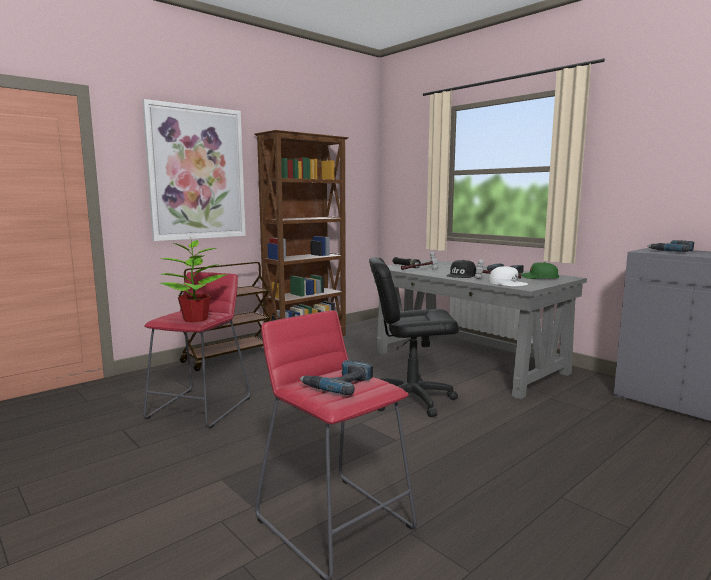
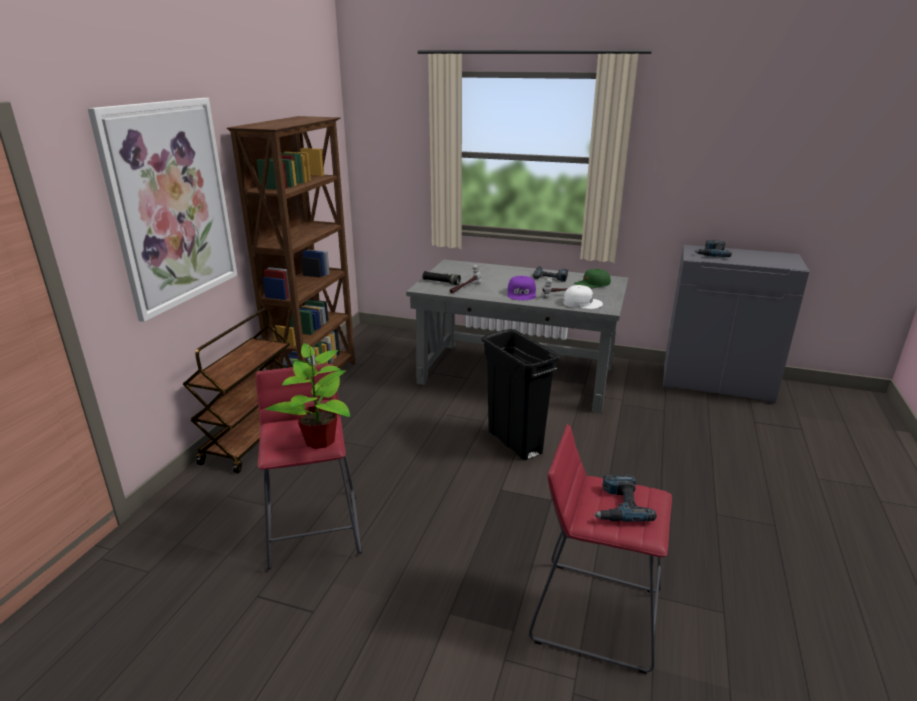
camera: 30 degrees left, 15 degrees up
(411, 399) = (514, 442): black office chair -> black trash can
(461, 275) = (522, 294): black cap -> purple cap

